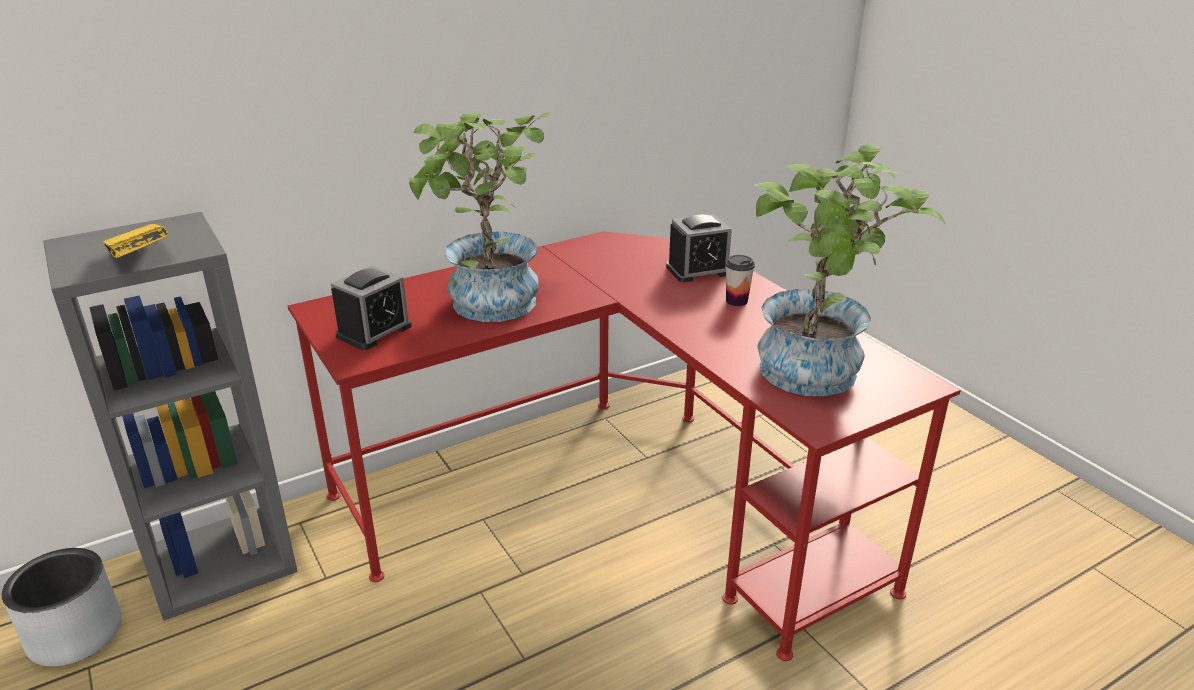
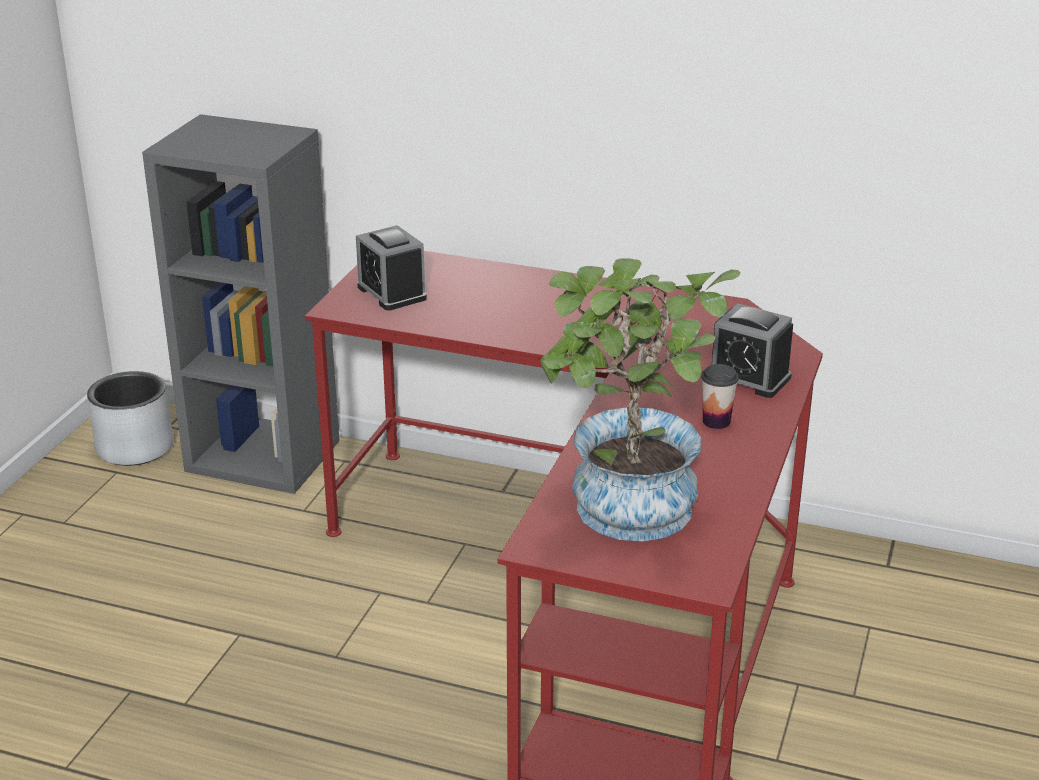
camera: 50 degrees right, 0 degrees up
(140, 258) = (217, 151): yellow book -> none
(374, 331) = (391, 293): alarm clock -> alarm clock turned 60 degrees clockwise
(488, 308) = (502, 317): potted plant -> none

